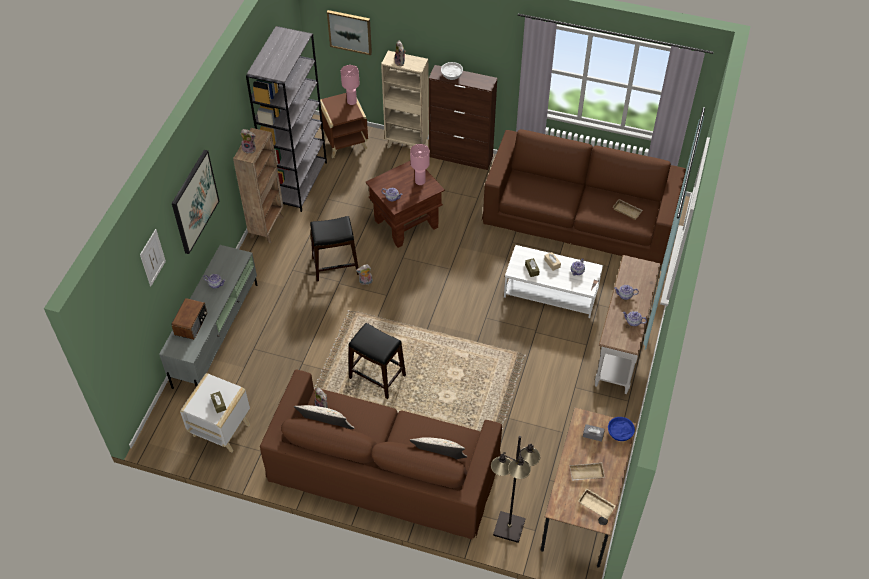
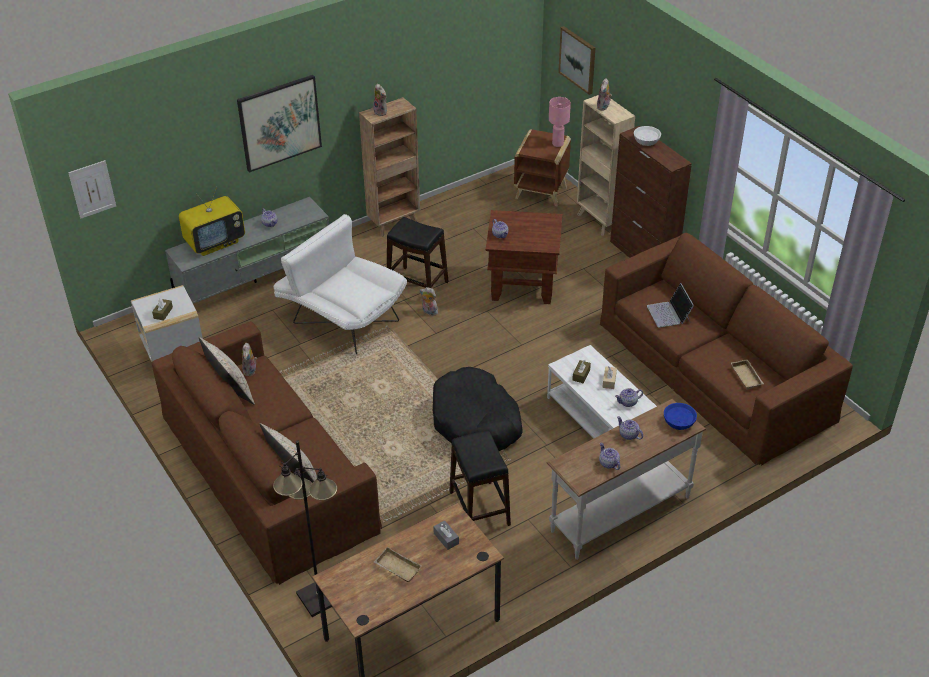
camera: 40 degrees right, 10 degrees down
(152, 257) = (187, 139): picture -> picture (92, 189)
(192, 324) = (215, 242): radio -> television
(297, 182) = (461, 202): grey bookcase -> none
(309, 323) = (341, 317): none -> white armchair
(377, 377) = (349, 394): black stool -> black stool (479, 508)
(420, 181) = (543, 234): pink table lamp -> none
(478, 342) = (476, 421): none -> black dog bed
(542, 193) = (669, 314): none -> laptop
(597, 505) = (374, 602): beige tray -> none
(619, 432) = (476, 554): blue bowl -> blue bowl (678, 421)

